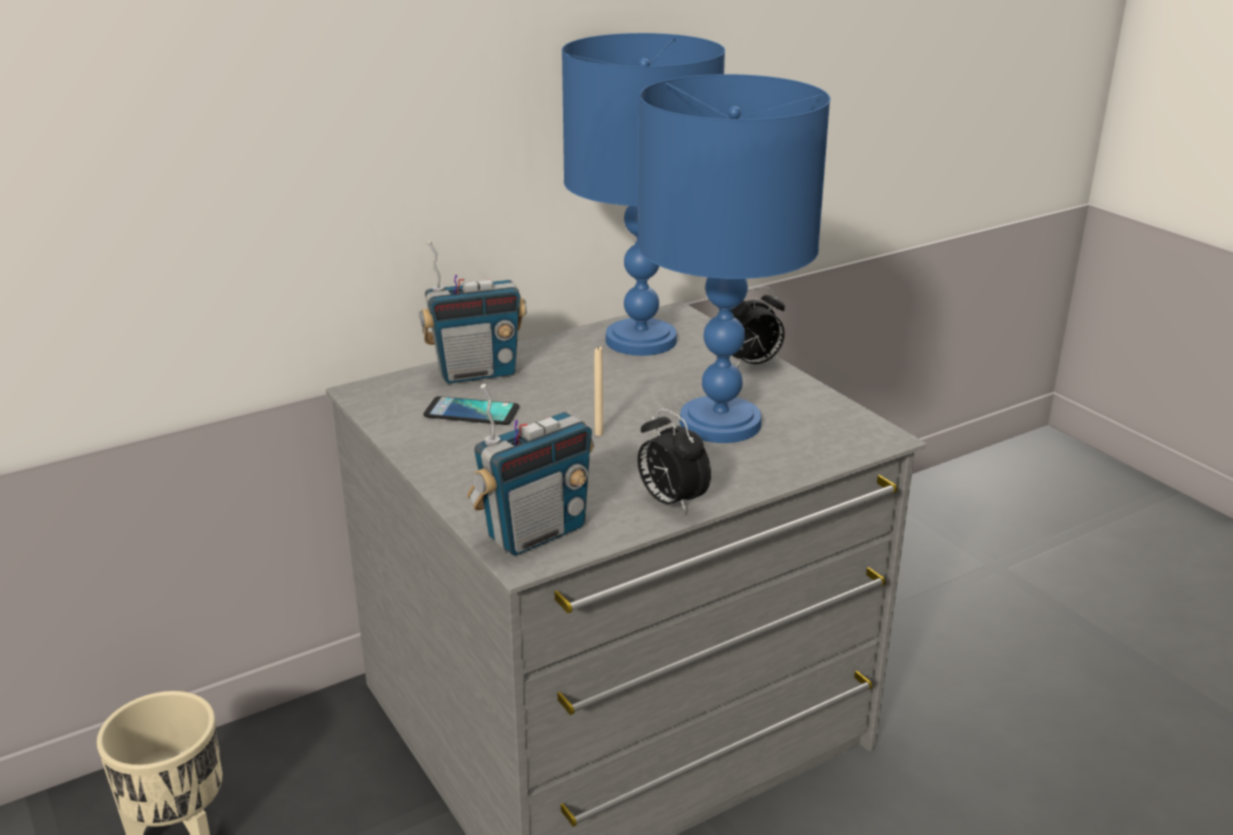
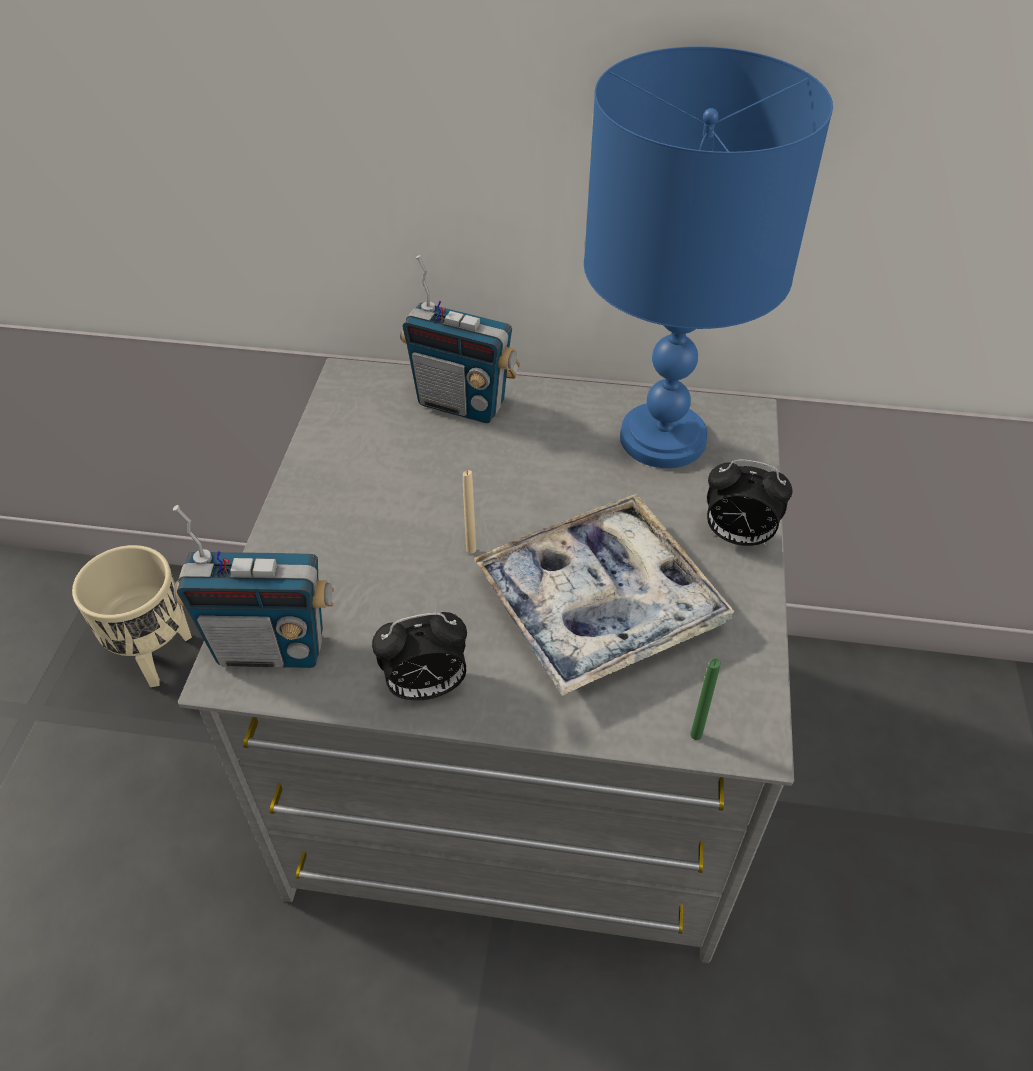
camera: 40 degrees right, 20 degrees up
(471, 412) = (399, 454): phone -> none
(670, 501) = (425, 687): alarm clock -> alarm clock turned 105 degrees counterclockwise
(718, 422) = (599, 604): blue table lamp -> tray
(853, 448) = (696, 735): none -> green candle

